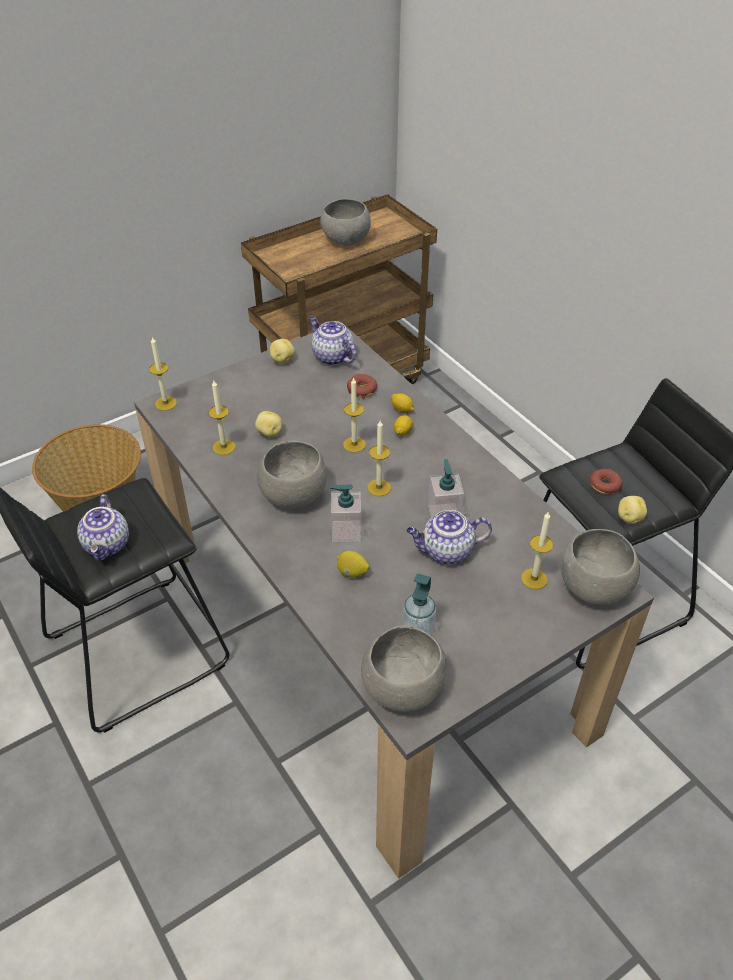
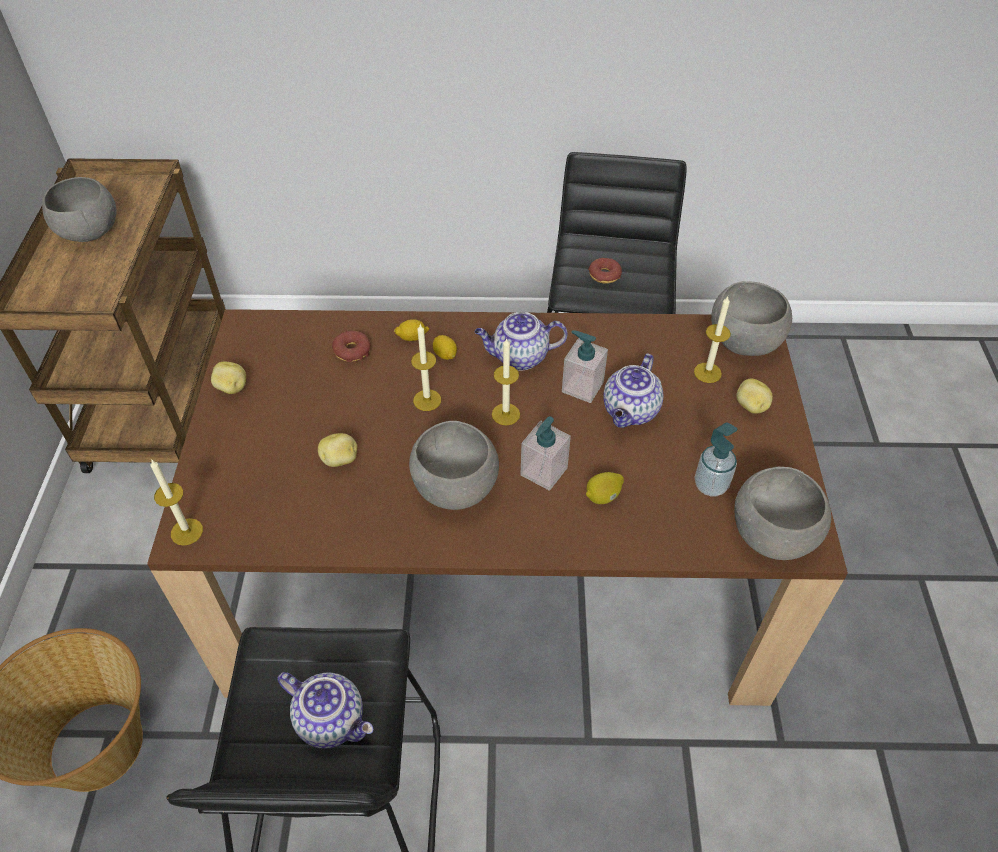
camera: 55 degrees left, 5 degrees up
(224, 447) = (321, 512): candle -> none
(331, 356) = (273, 346): teapot -> teapot (519, 357)
(365, 633) = (498, 576): grey dining table -> brown dining table
(629, 518) = (652, 284): potato -> potato (751, 406)

